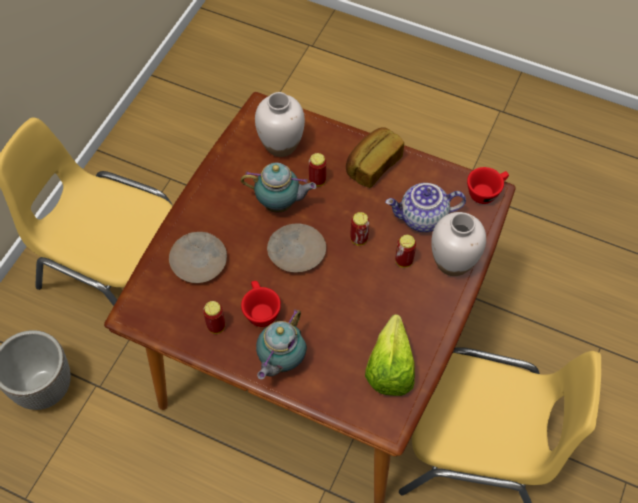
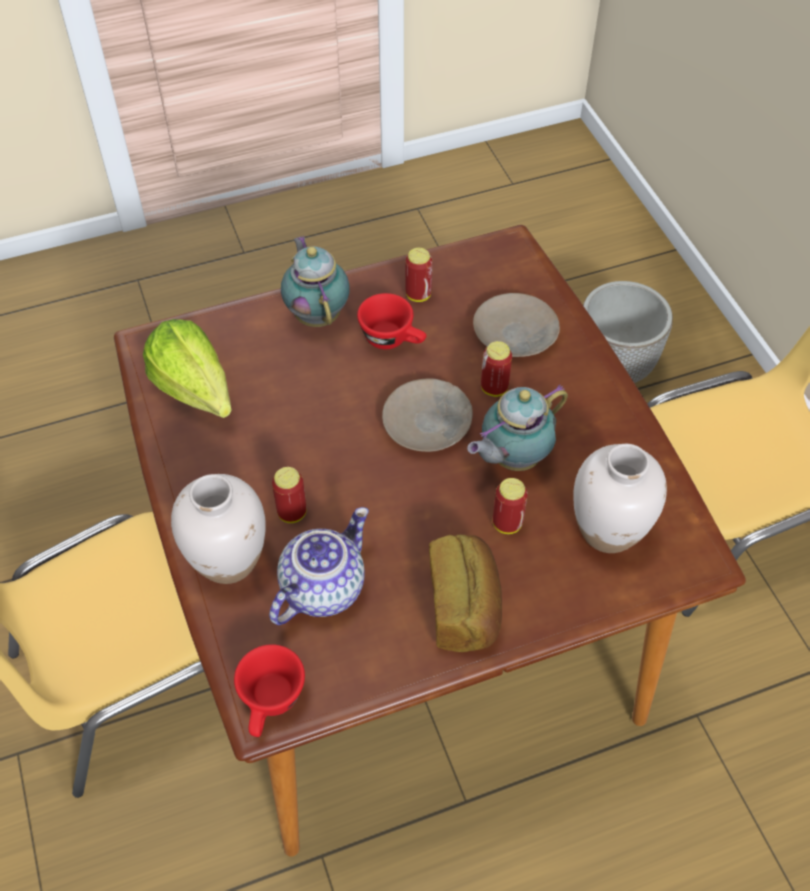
camera: 135 degrees right, 5 degrees down
(359, 239) = (374, 494): can -> can (494, 388)

